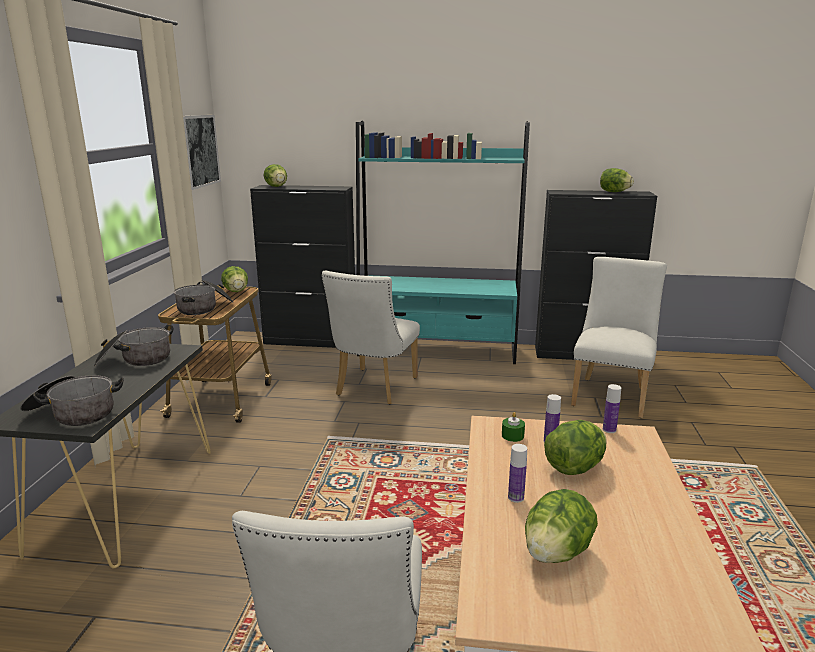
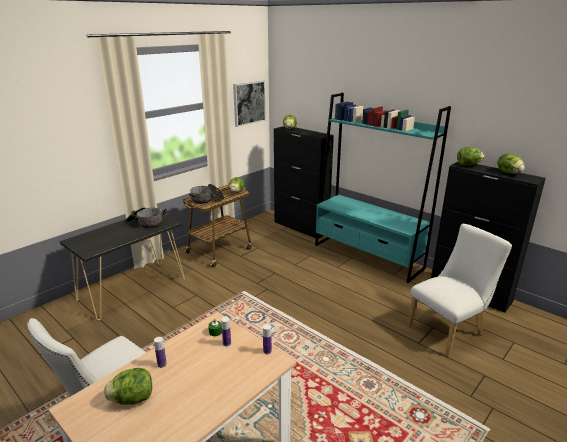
camera: 35 degrees right, 5 degrees up
(73, 413) = (92, 245): cooking pot -> none
(373, 389) = (299, 270): white chair -> none
(574, 467) = (212, 363): lettuce -> lettuce (468, 165)

